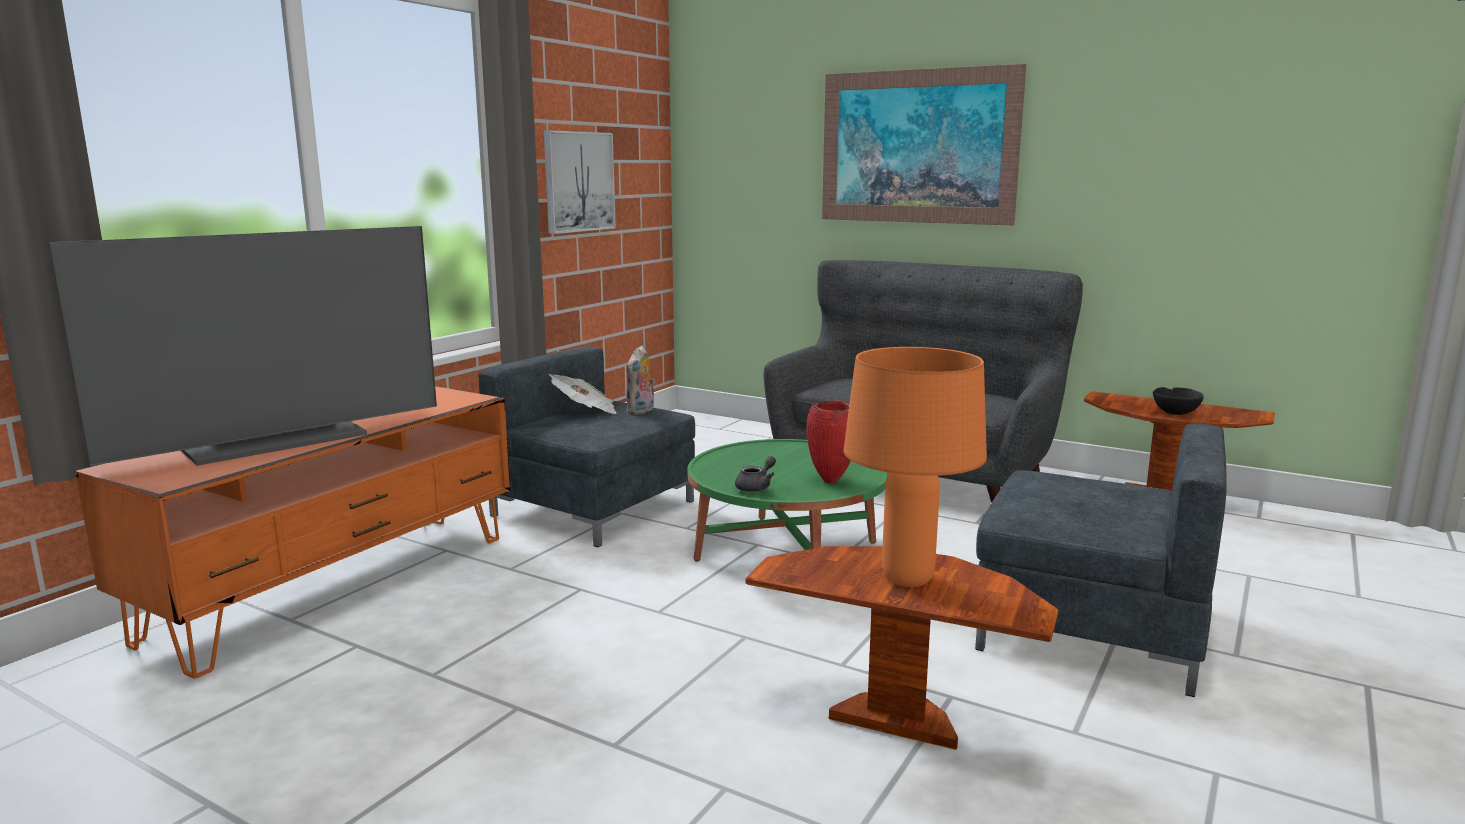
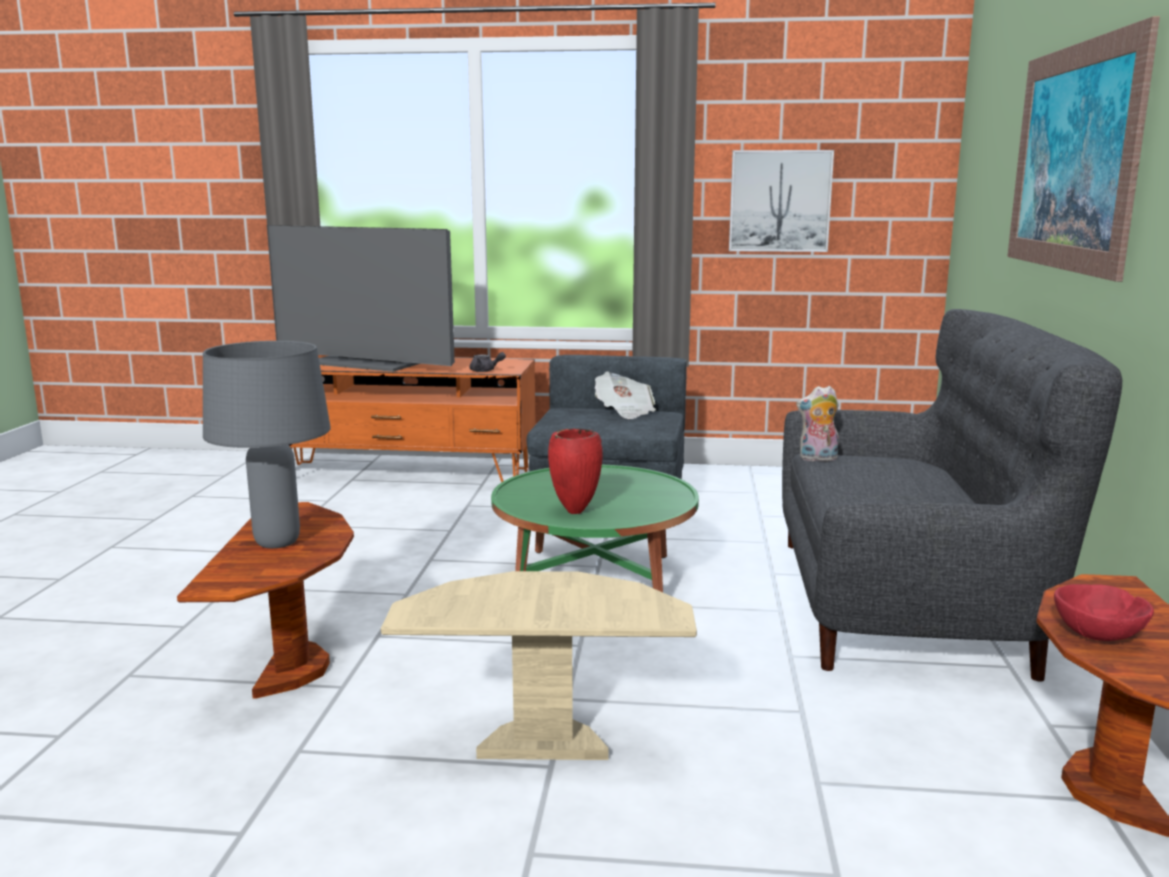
camera: 65 degrees right, 0 degrees up
(641, 411) = (650, 423): plush toy -> plush toy (817, 459)
(756, 487) = (523, 491): grey teapot -> grey teapot (485, 371)
(906, 579) = (276, 542): orange table lamp -> grey table lamp
(1088, 625) = (543, 746): grey armchair -> beige side table
(1175, 413) = (1098, 636): black bowl -> red bowl

